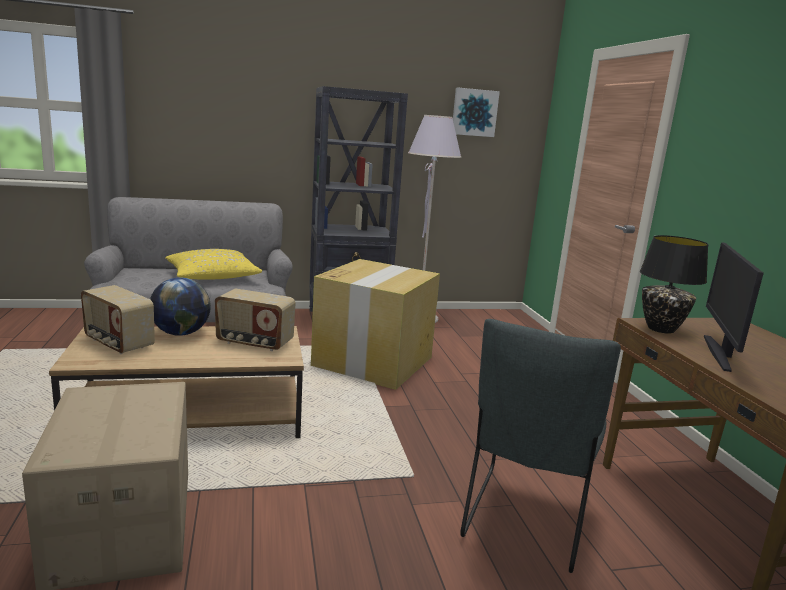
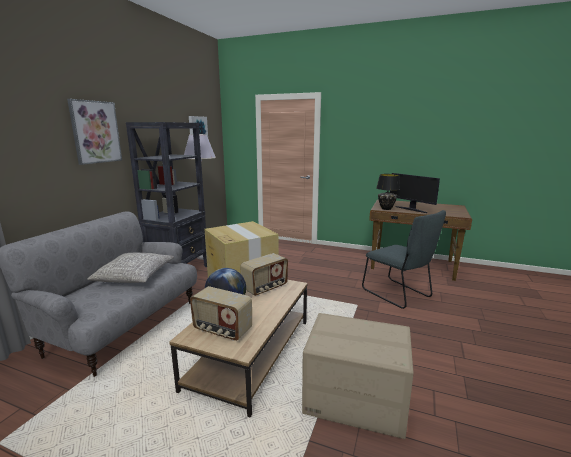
camera: 55 degrees left, 0 degrees up
(118, 343) = (222, 330): radio -> radio turned 45 degrees clockwise
(213, 277) = (135, 276): yellow pillow -> grey pillow
(270, 97) = (95, 132): none -> picture

